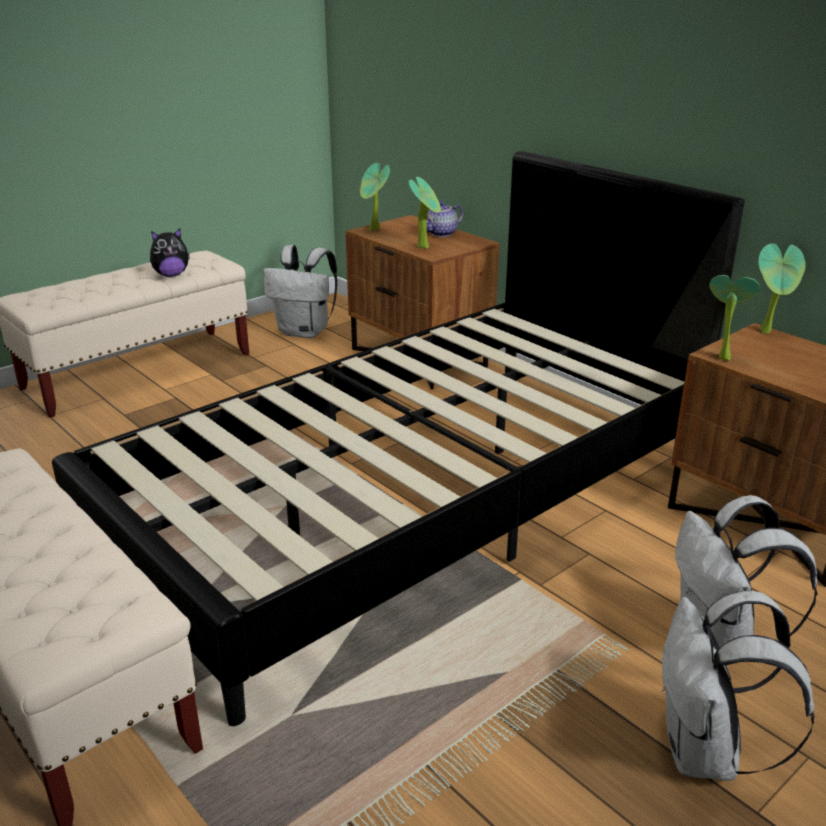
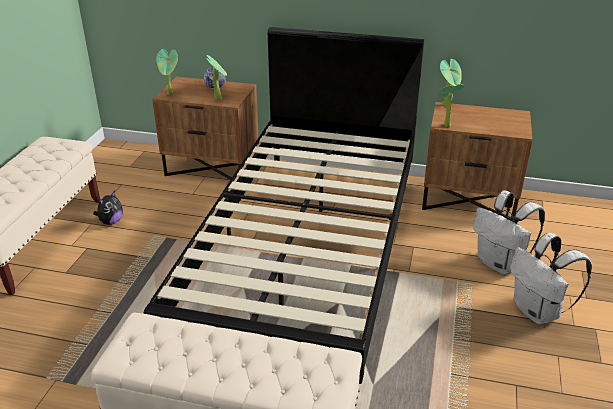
camera: 35 degrees left, 5 degrees up
(171, 275) = (49, 163): plush toy -> plush toy (111, 222)
(305, 332) = (118, 173): white backpack -> none

